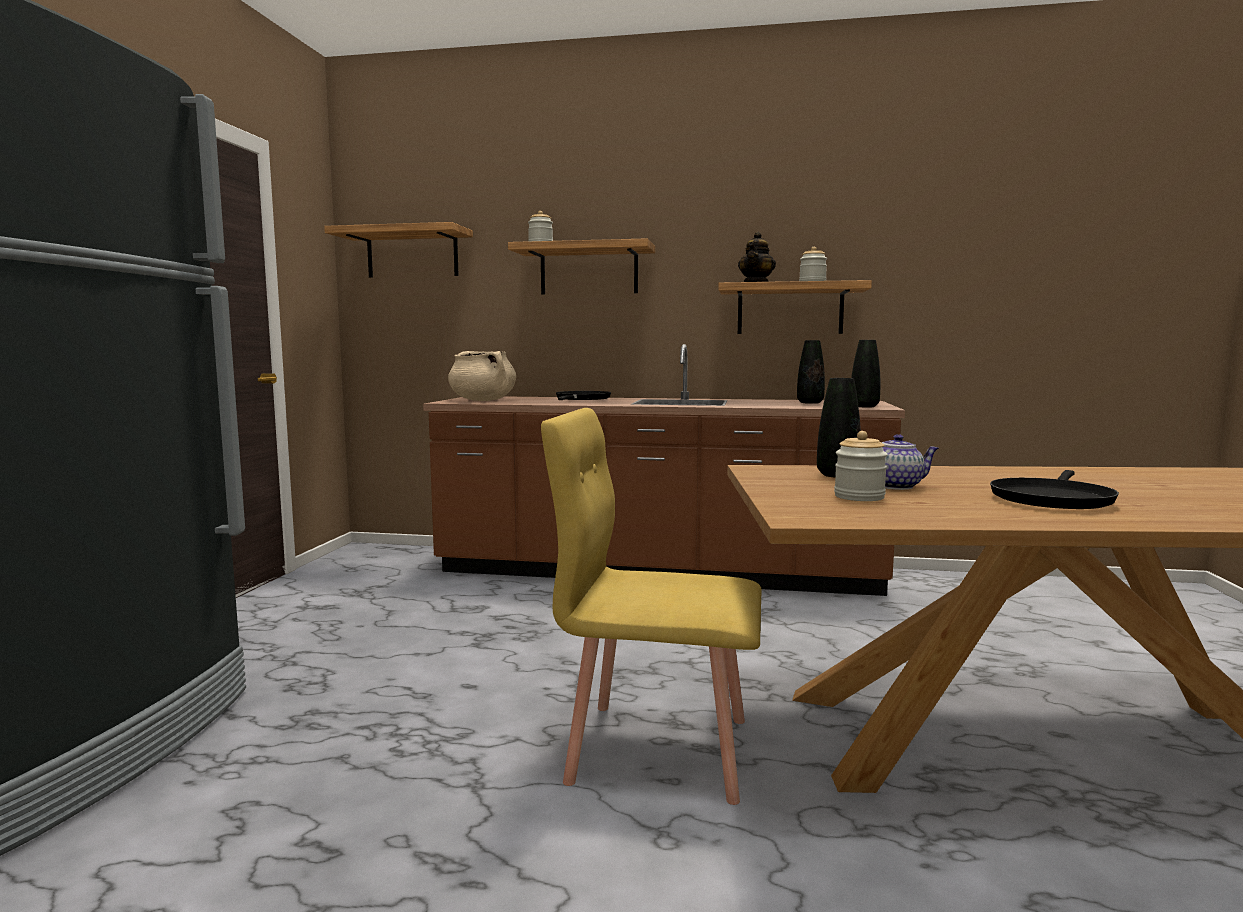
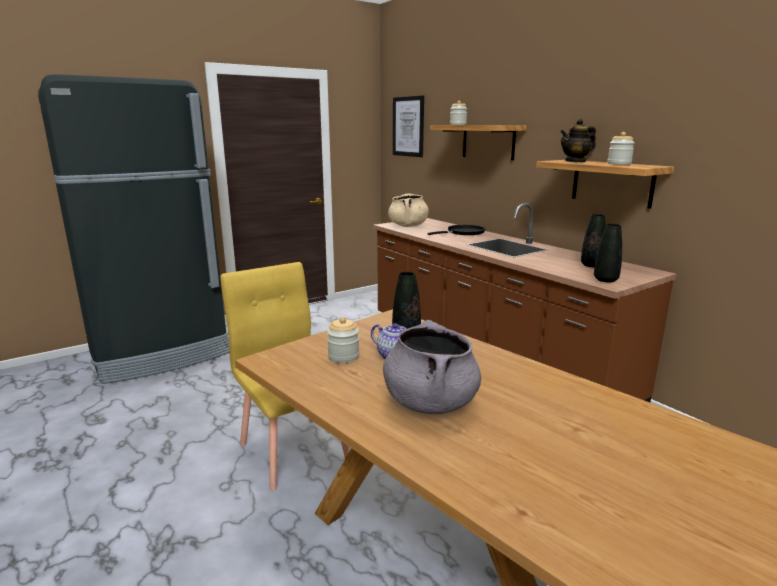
camera: 45 degrees right, 10 degrees up
(412, 254) = (408, 126): shelf -> picture
(1051, 499) = (430, 402): black frying pan -> grey cooking pot

